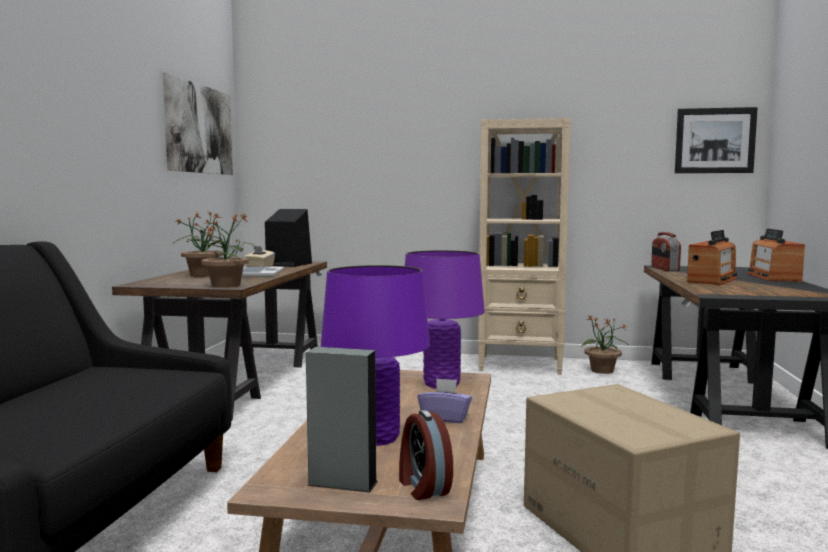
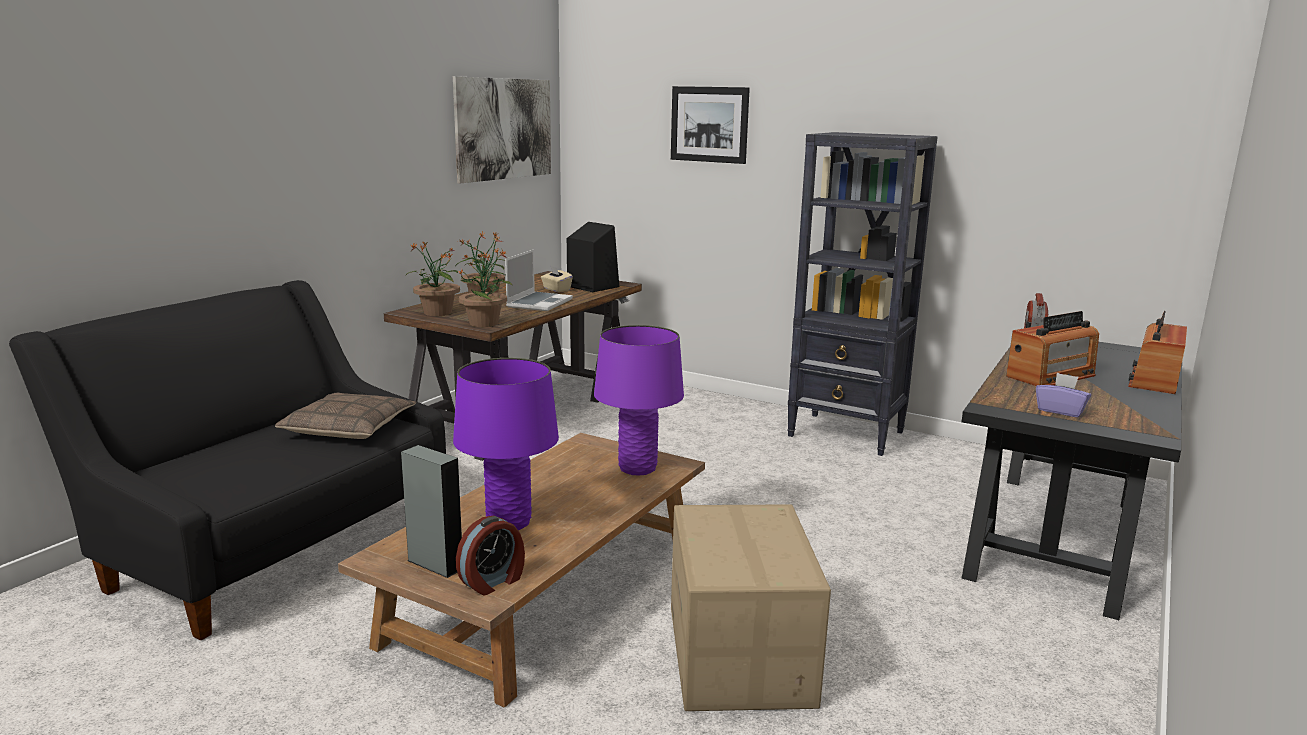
camera: 20 degrees right, 10 degrees up
(137, 380) = (349, 428): none -> pillow
(422, 487) = (493, 581): alarm clock -> alarm clock turned 135 degrees counterclockwise
(445, 418) = (593, 511): purple tissue box -> purple tissue box (1060, 411)
(521, 365) = (847, 434): beige bookcase -> black bookcase
(602, 371) = (940, 458): potted plant -> potted plant (437, 313)
(715, 140) = (1147, 169): picture -> picture (709, 124)

